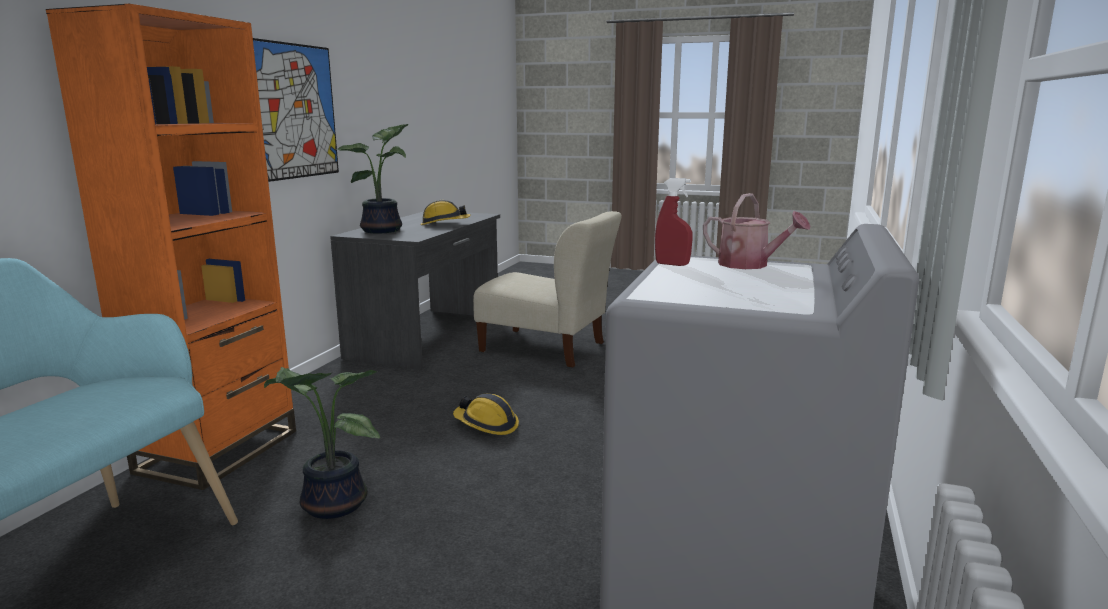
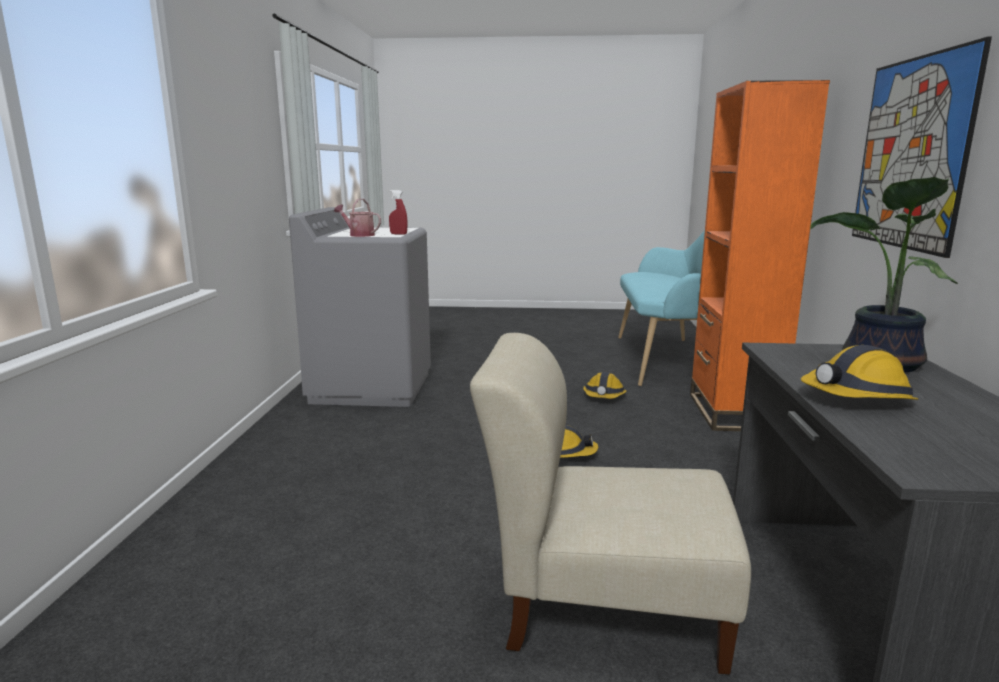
camera: 165 degrees right, 0 degrees up
(330, 505) = (604, 397): potted plant -> hard hat

